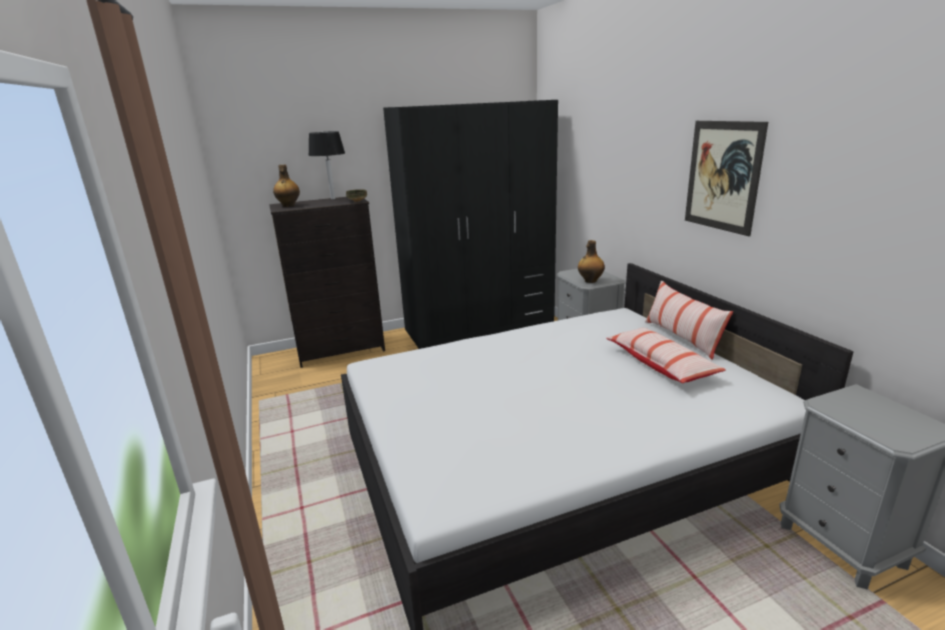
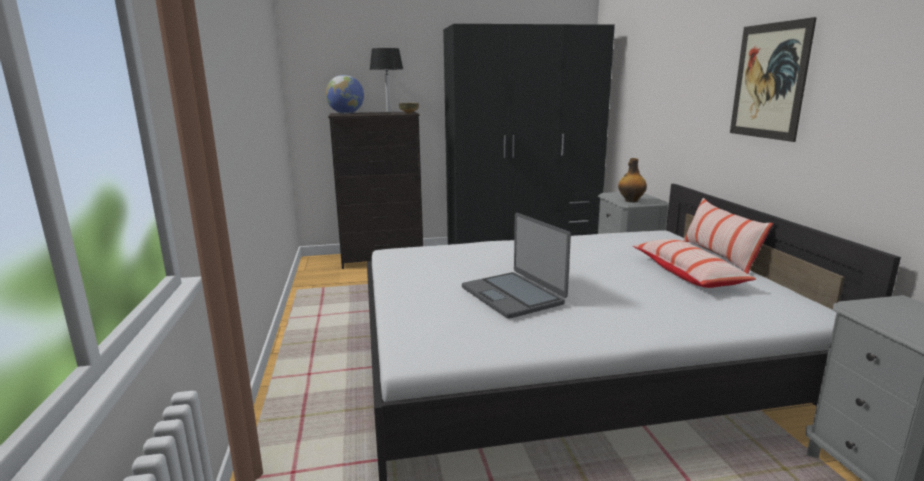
camera: 10 degrees right, 5 degrees down
(288, 205) = (346, 113): bottle -> globe
(510, 412) = (513, 295): none -> laptop

